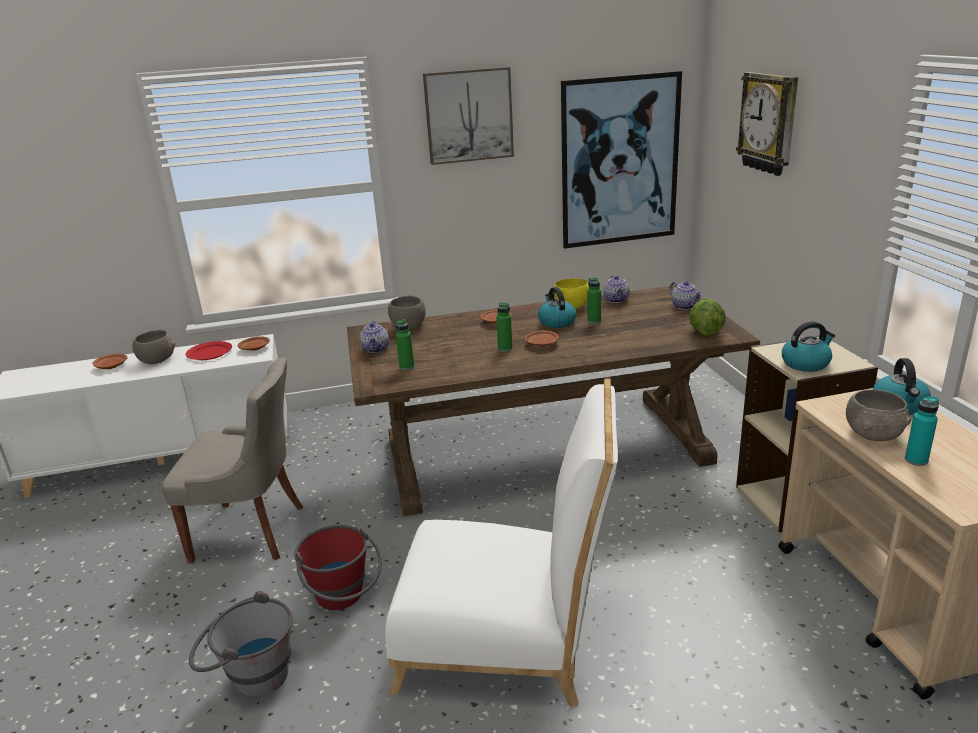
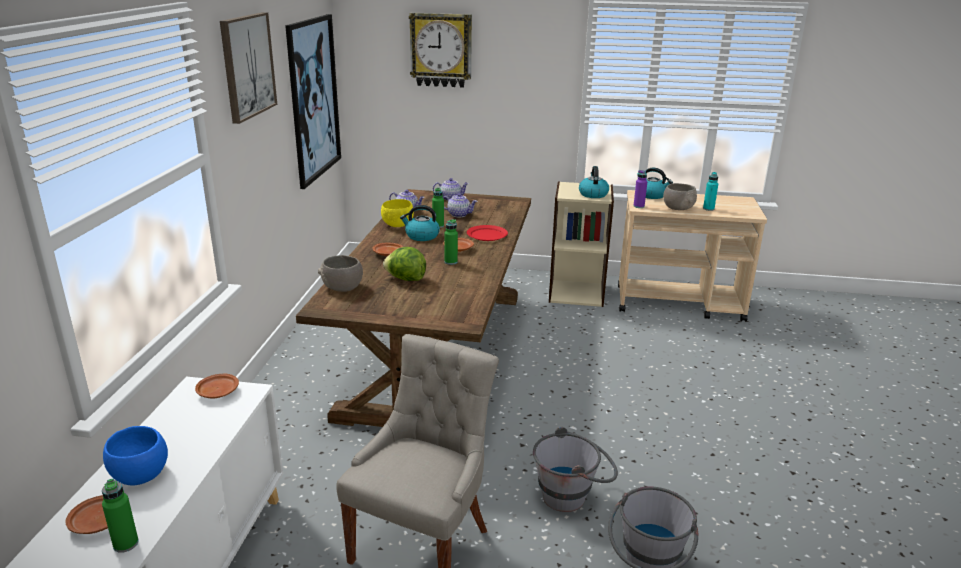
camera: 70 degrees left, 0 degrees up
(157, 359) = (139, 474): grey bowl -> blue bowl
(209, 353) = (181, 427): red plate -> red plate (487, 235)
(344, 599) = (572, 495): red bucket -> grey bucket
(376, 349) = (379, 309): teapot -> teapot (459, 214)
(407, 367) = (440, 303): green bottle -> green bottle (126, 544)
(507, 639) = (656, 426): white chair -> none
(705, 332) = (501, 205): lettuce -> lettuce (405, 279)
(825, 404) = (638, 206): none -> purple bottle

